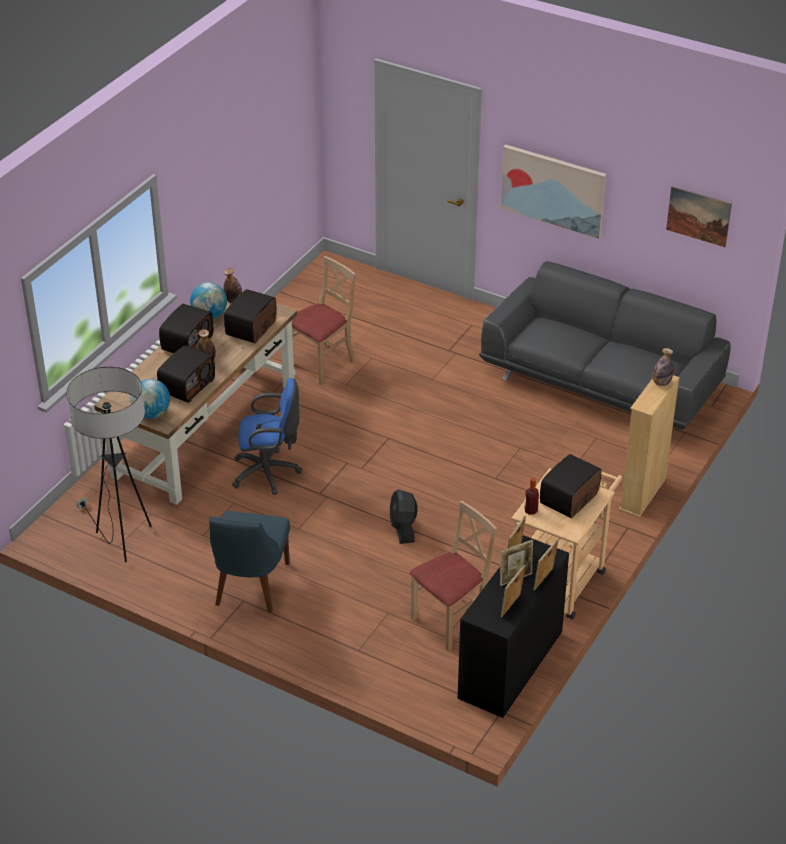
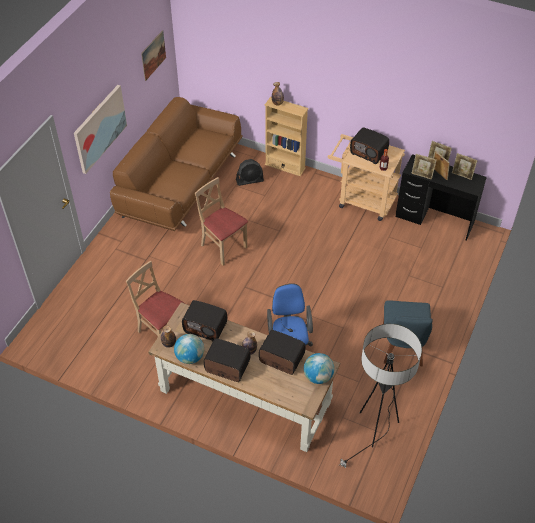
camera: 95 degrees left, 10 degrees up
(250, 587) = (402, 347): blue chair -> blue chair turned 90 degrees clockwise
(403, 528) = (333, 273): black fan -> black fan (249, 180)
(451, 620) = (407, 246): beige chair -> beige chair (223, 247)
(602, 383) = (180, 183): grey sofa -> brown sofa

